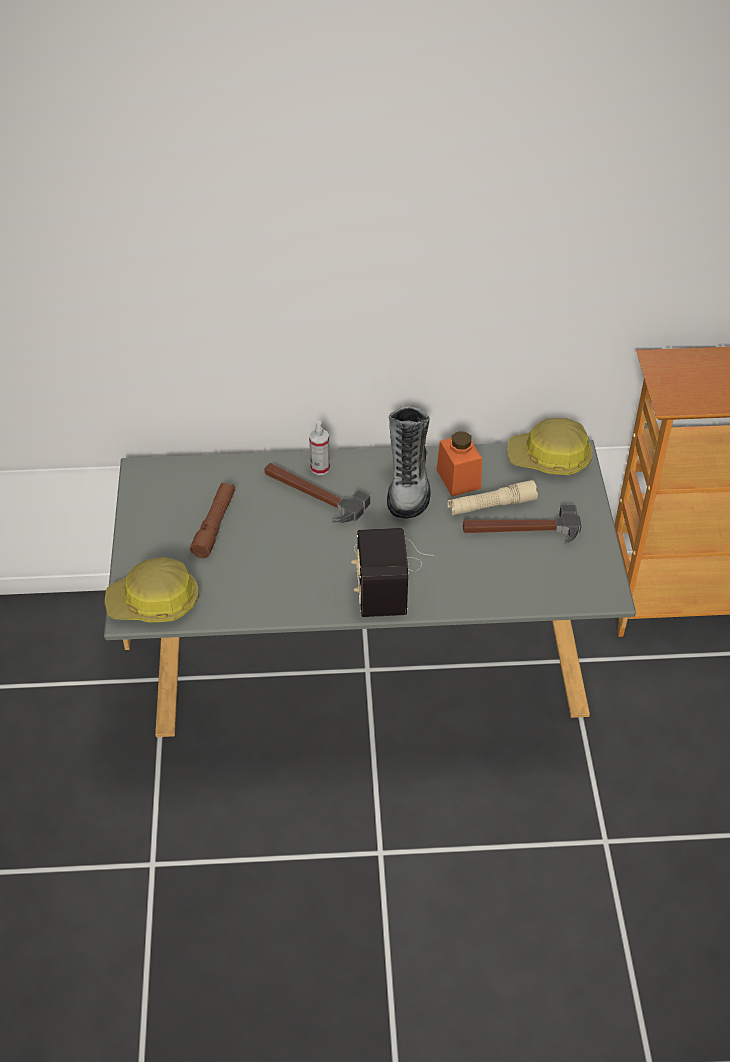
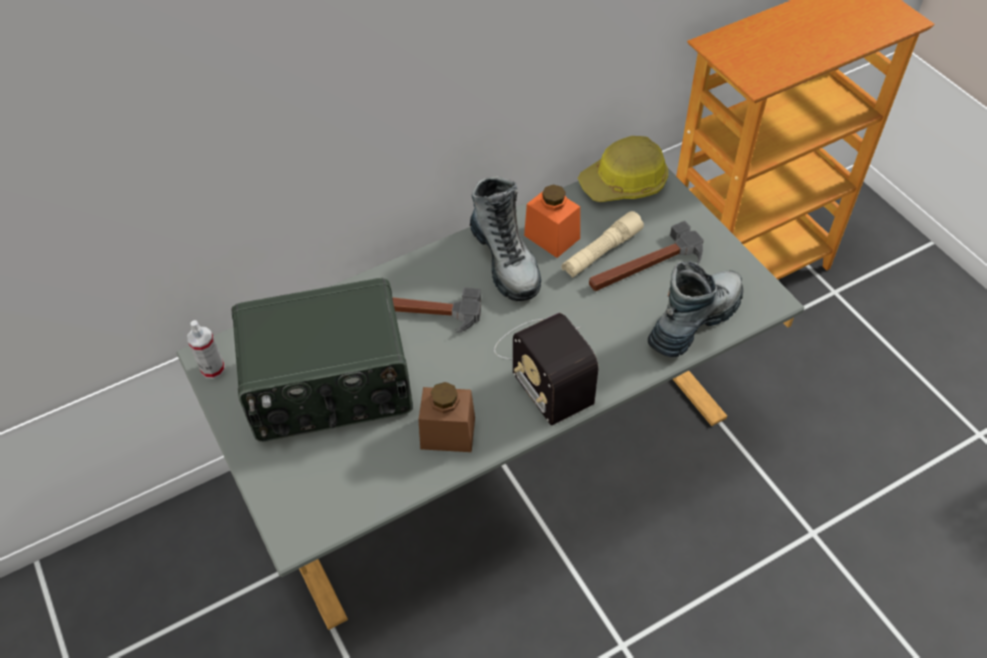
camera: 25 degrees left, 5 degrees up
(154, 602) = (315, 507): hard hat -> none
(214, 525) = (329, 387): brown flashlight -> radio
(280, 591) = (448, 433): none -> brown jar
(320, 468) = (405, 279): spray bottle -> spray bottle (213, 369)
(532, 586) = (694, 320): none -> boot

